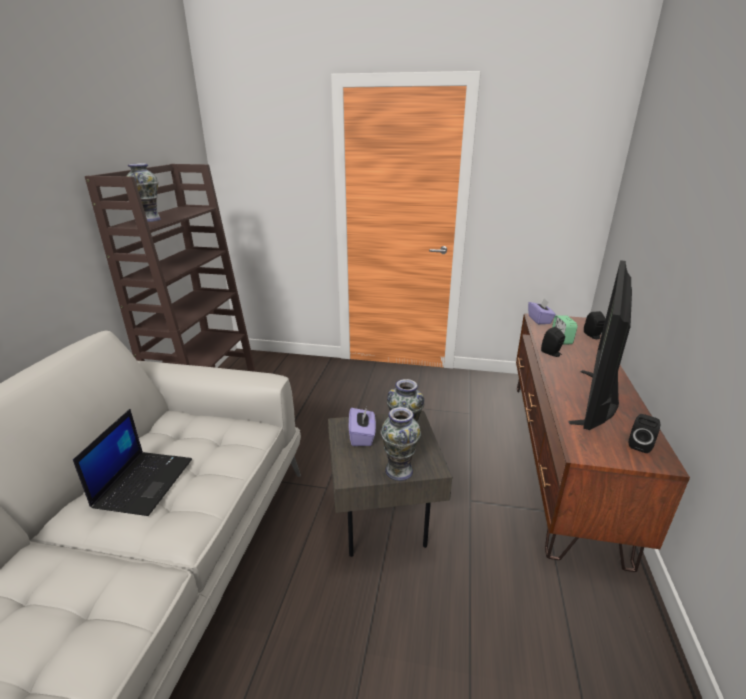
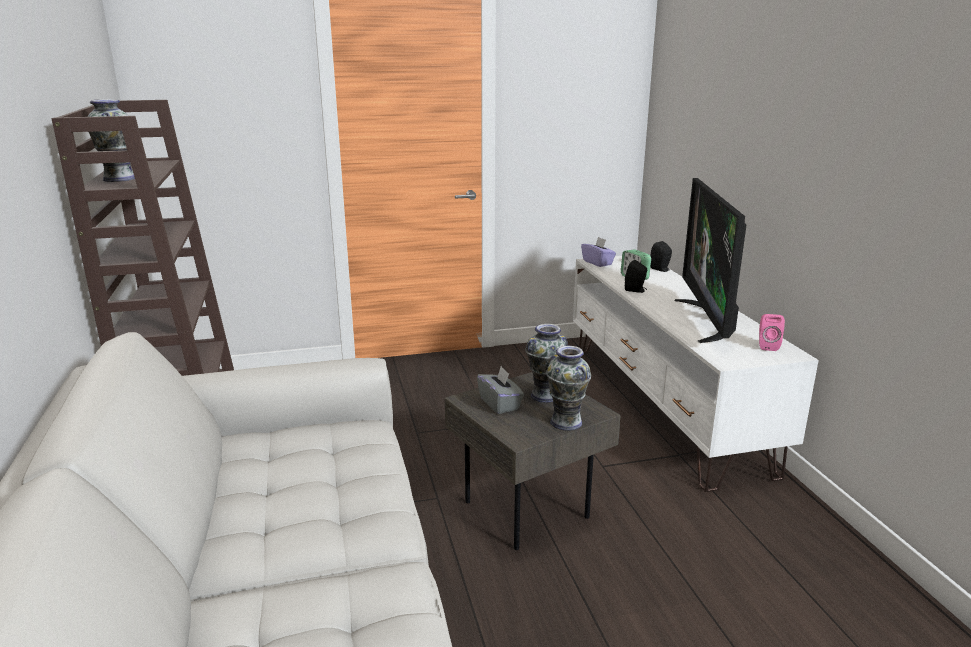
camera: 25 degrees left, 5 degrees down
(144, 482) = (285, 503): laptop -> none
(362, 436) = (500, 404): purple tissue box -> grey tissue box
(561, 457) = (664, 406): brown tv stand -> white tv stand
(640, 445) = (767, 346): black speaker -> pink speaker

